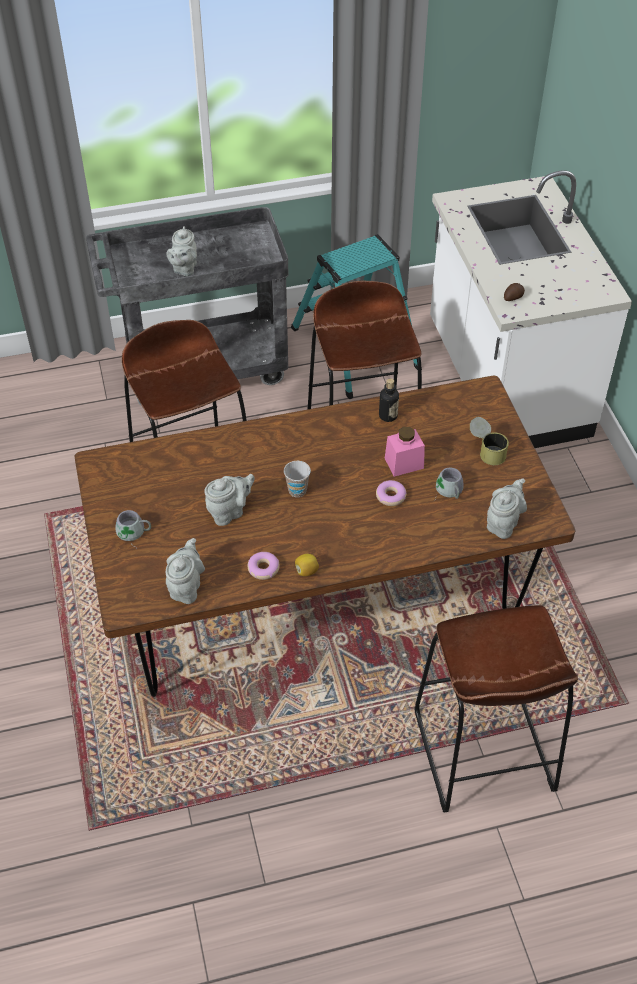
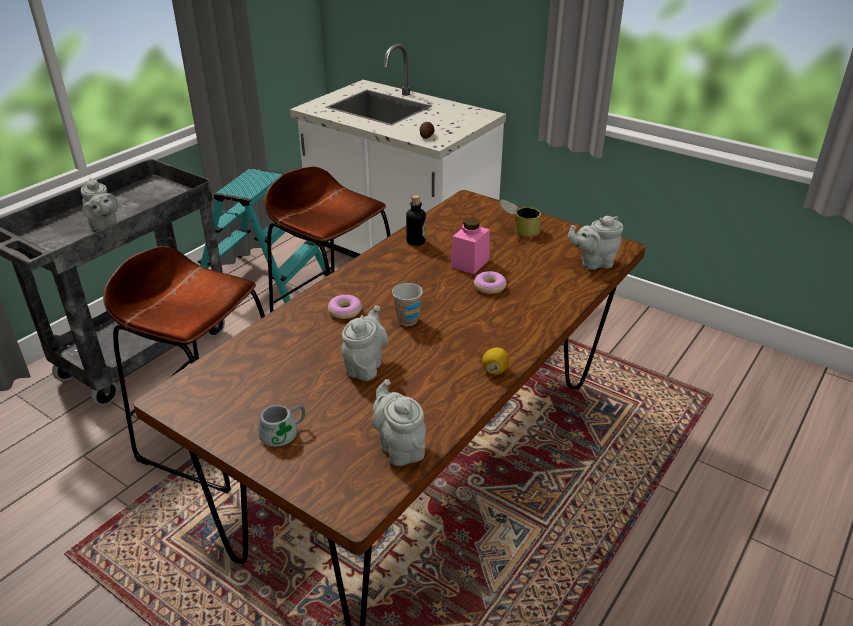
camera: 40 degrees left, 15 degrees down
(263, 568) = (454, 390): donut -> donut (345, 311)
(447, 491) = (527, 264): grey mug -> none
(483, 751) = (673, 490): brown stool -> none
(503, 523) = (593, 263): grey teapot -> grey teapot turned 90 degrees counterclockwise

